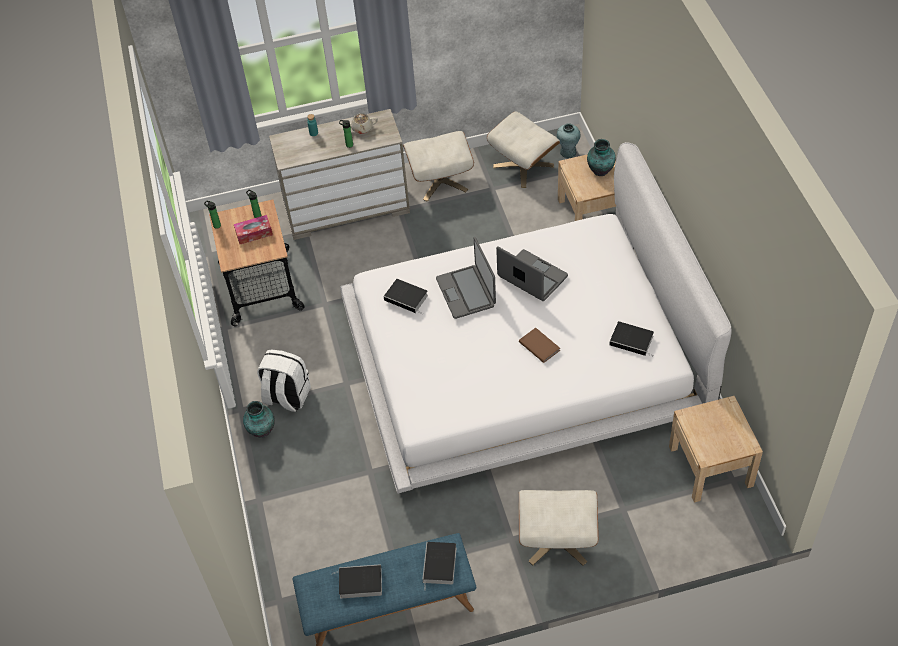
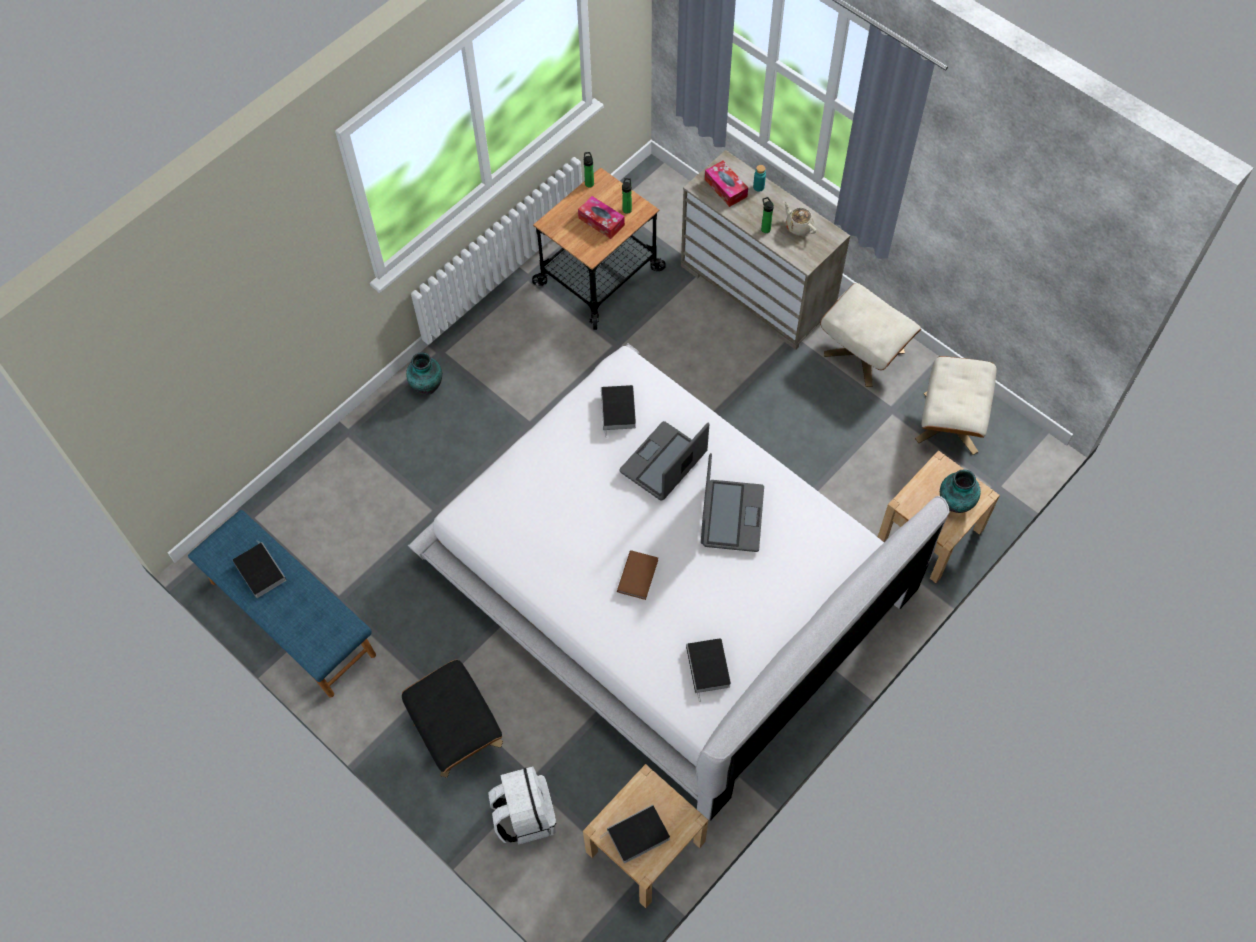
camera: 55 degrees right, 10 degrees up
(286, 396) = (480, 382): white backpack -> white backpack (524, 815)
(299, 149) = (725, 188): none -> tissue box
(440, 566) = (317, 632): book -> book (637, 836)
(557, 539) = (458, 733): beige ottoman -> black ottoman
(568, 152) = (1008, 457): turquoise vase -> none

